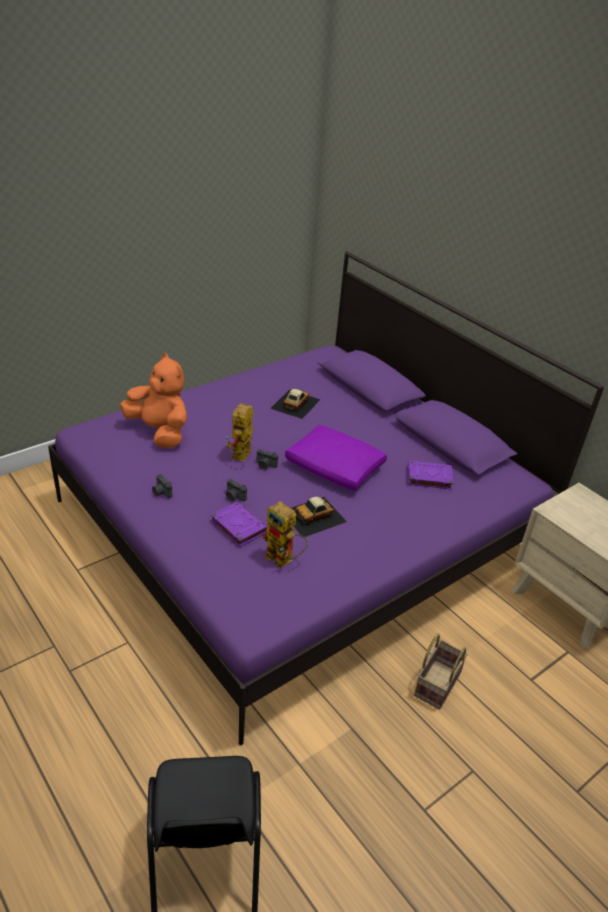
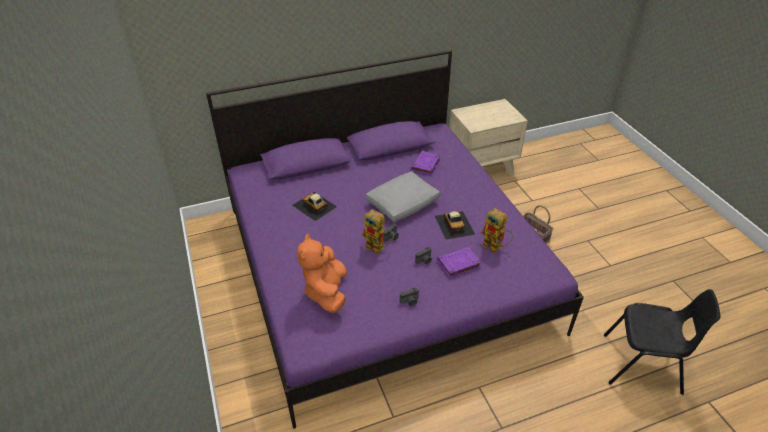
camera: 70 degrees left, 5 degrees up
(160, 432) = (326, 292): orange plush toy -> orange plush toy turned 60 degrees counterclockwise
(284, 560) = (495, 247): toy robot -> toy robot turned 75 degrees clockwise
(335, 467) = (403, 203): purple pillow -> grey pillow

